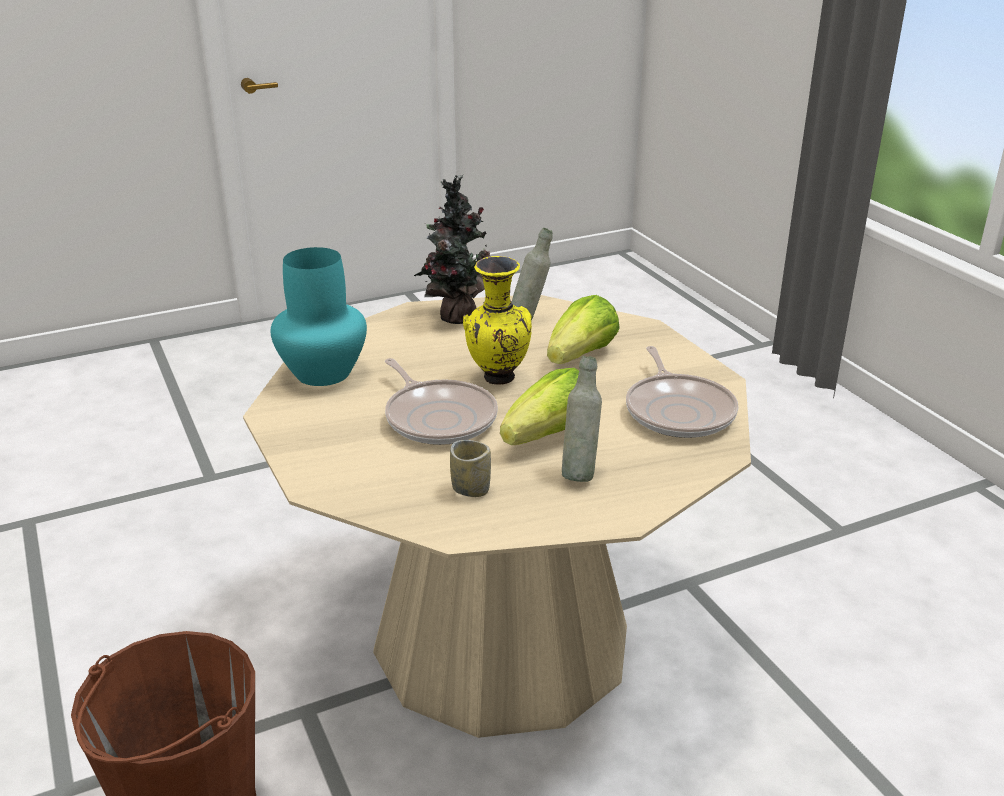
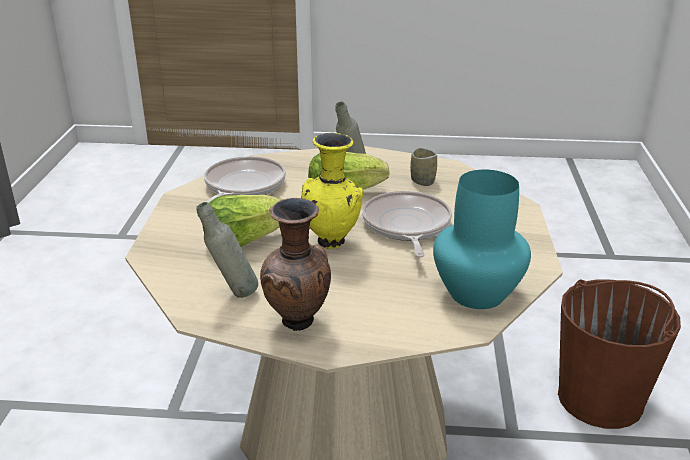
camera: 150 degrees left, 0 degrees up
(455, 317) = (298, 323): potted plant -> brown vase

